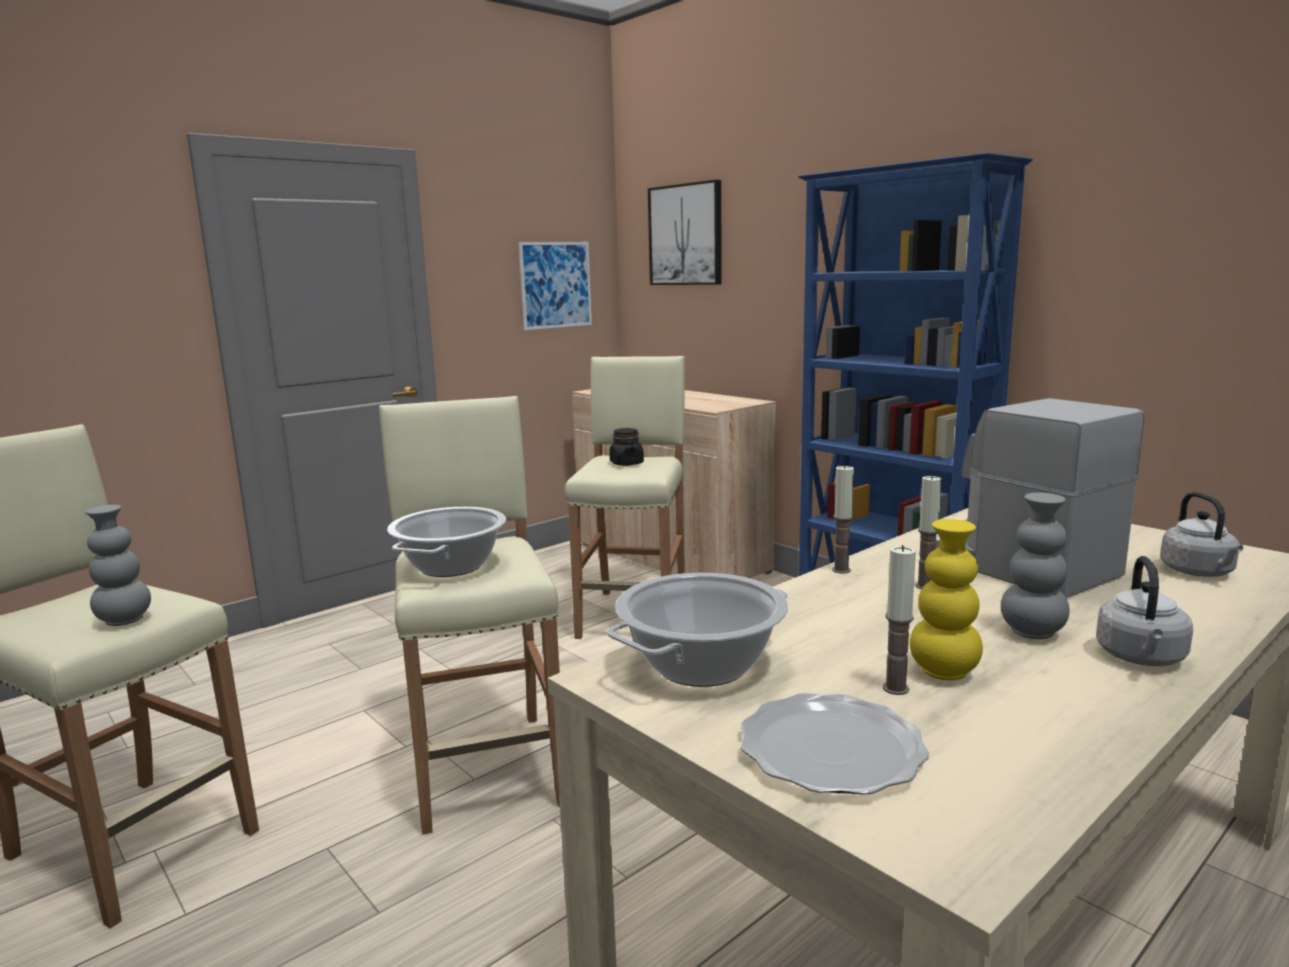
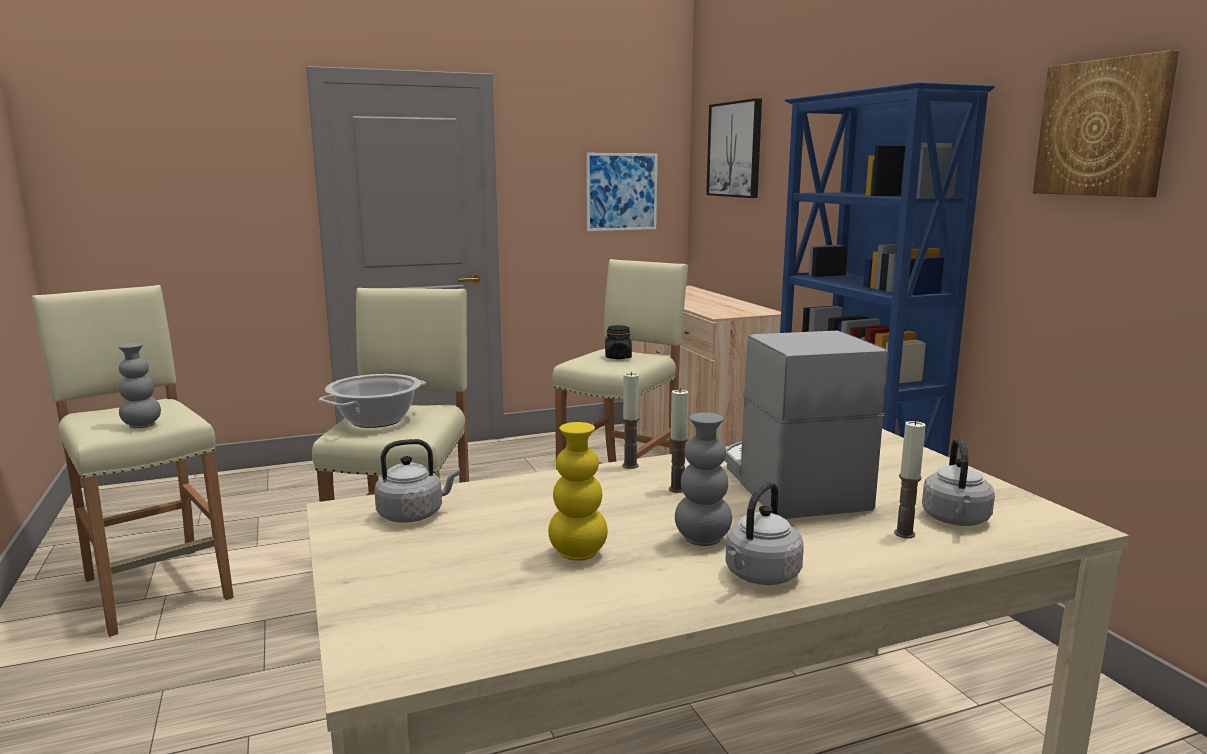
camera: 20 degrees right, 0 degrees up
(701, 665) = (414, 514): cooking pot -> grey kettle
(830, 749) = (409, 586): plate -> none
(895, 688) = (522, 557): candle -> candle (904, 534)
(1159, 196) = (1103, 128): none -> picture

